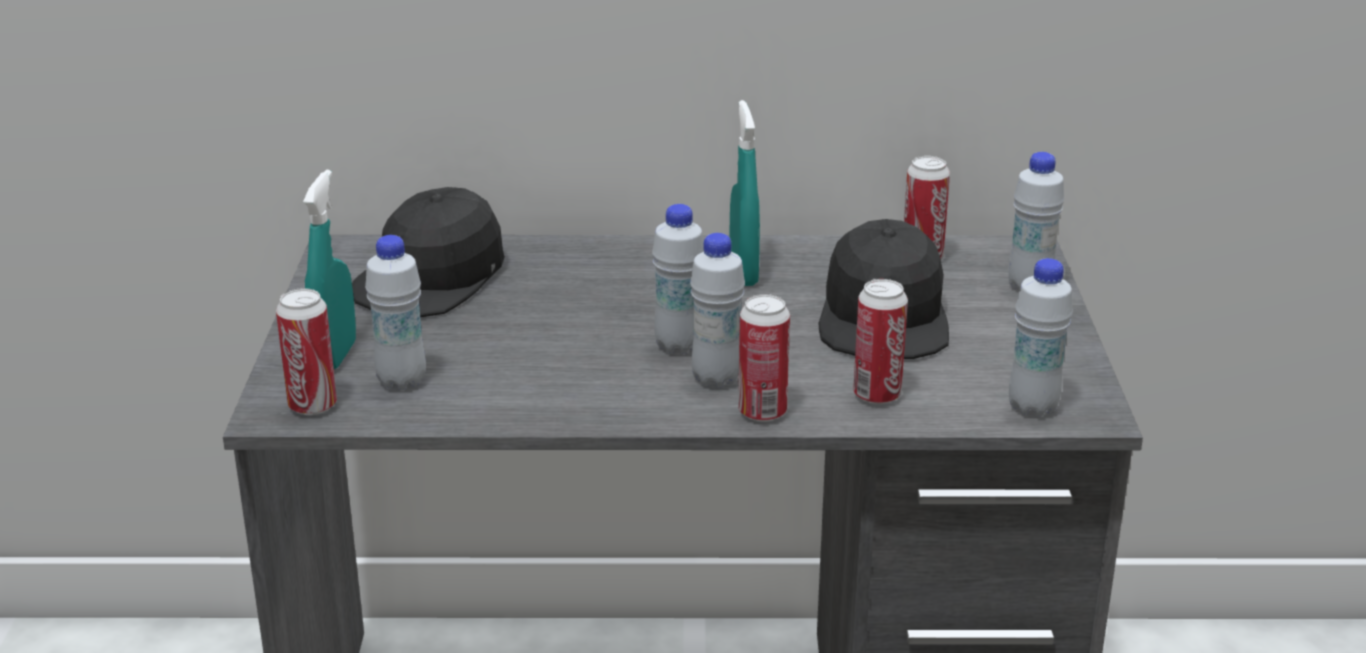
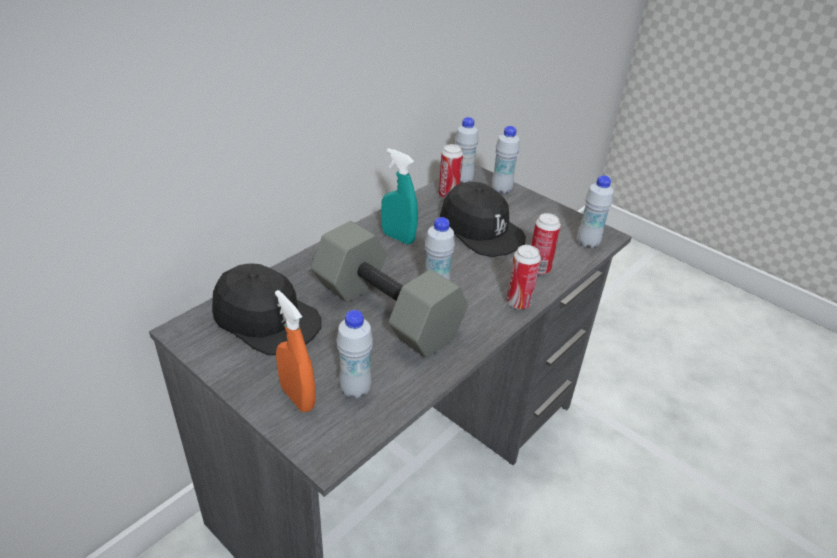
camera: 50 degrees left, 10 degrees up
(312, 406) = (338, 435): can -> none
(335, 356) = (297, 397): turquoise spray bottle -> orange spray bottle
(432, 278) = (266, 320): black cap -> black cap turned 45 degrees counterclockwise
(569, 334) = (384, 312): none -> grey dumbbell
(716, 378) = (476, 297): white bottle -> white bottle (462, 180)

